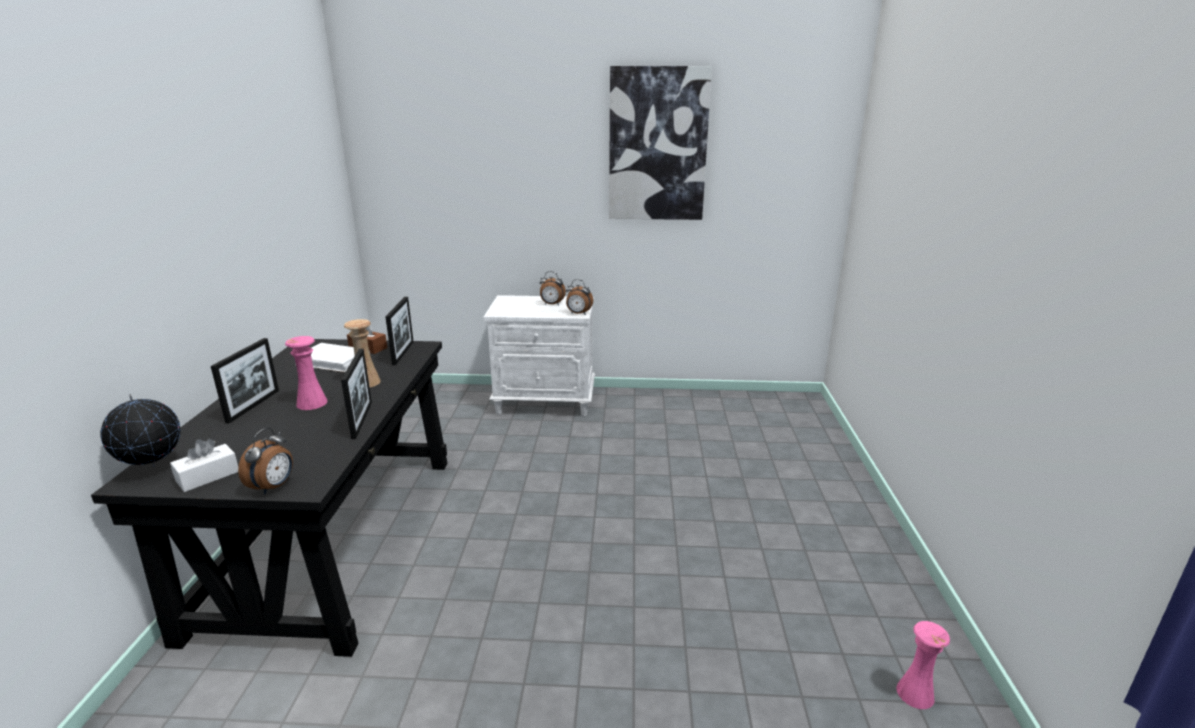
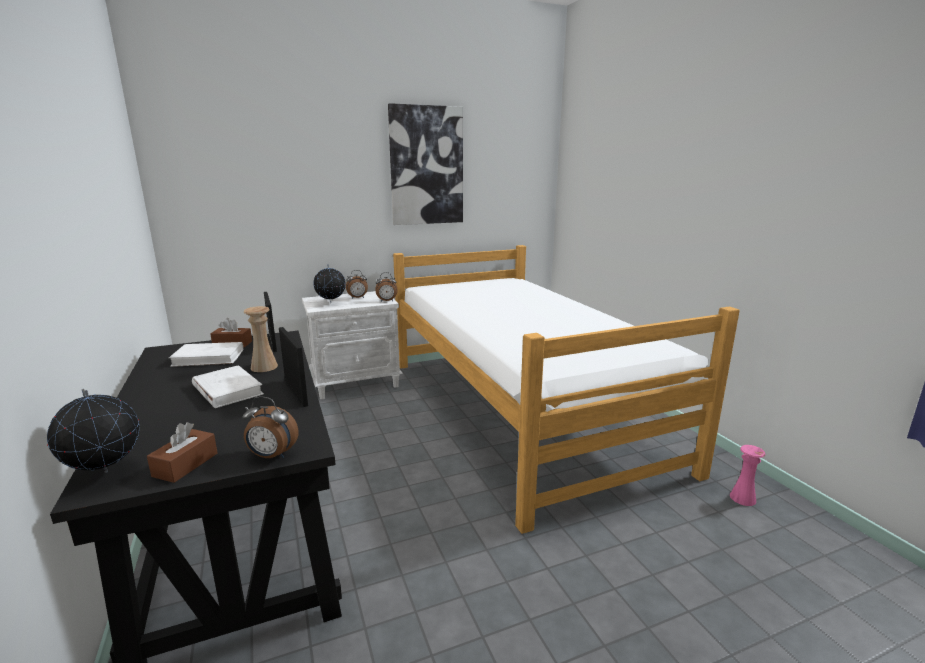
camera: 25 degrees left, 5 degrees down
(208, 476) = (185, 465): white tissue box -> brown tissue box
(253, 406) = (164, 403): picture frame -> none
(273, 487) = (272, 456): alarm clock -> alarm clock turned 105 degrees clockwise
(312, 403) = (227, 390): pink vase -> white book
(518, 307) = (331, 303): none -> globe
(705, 480) = (520, 410): none -> bed

